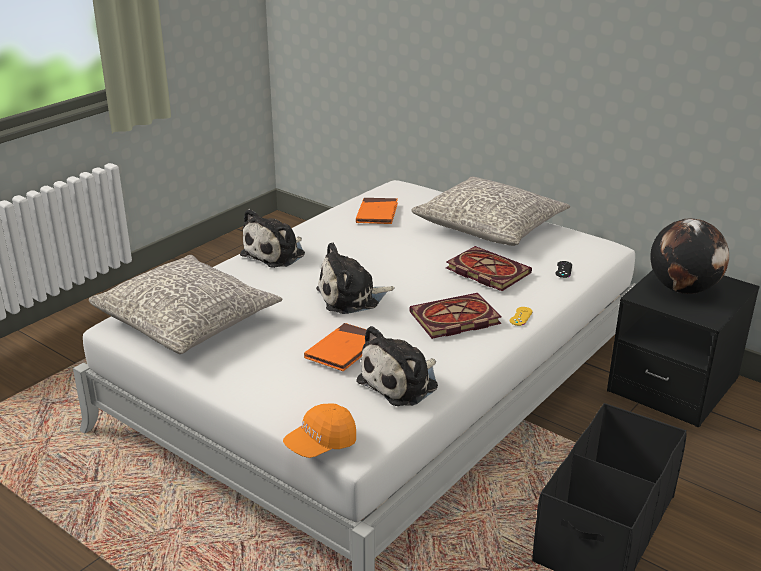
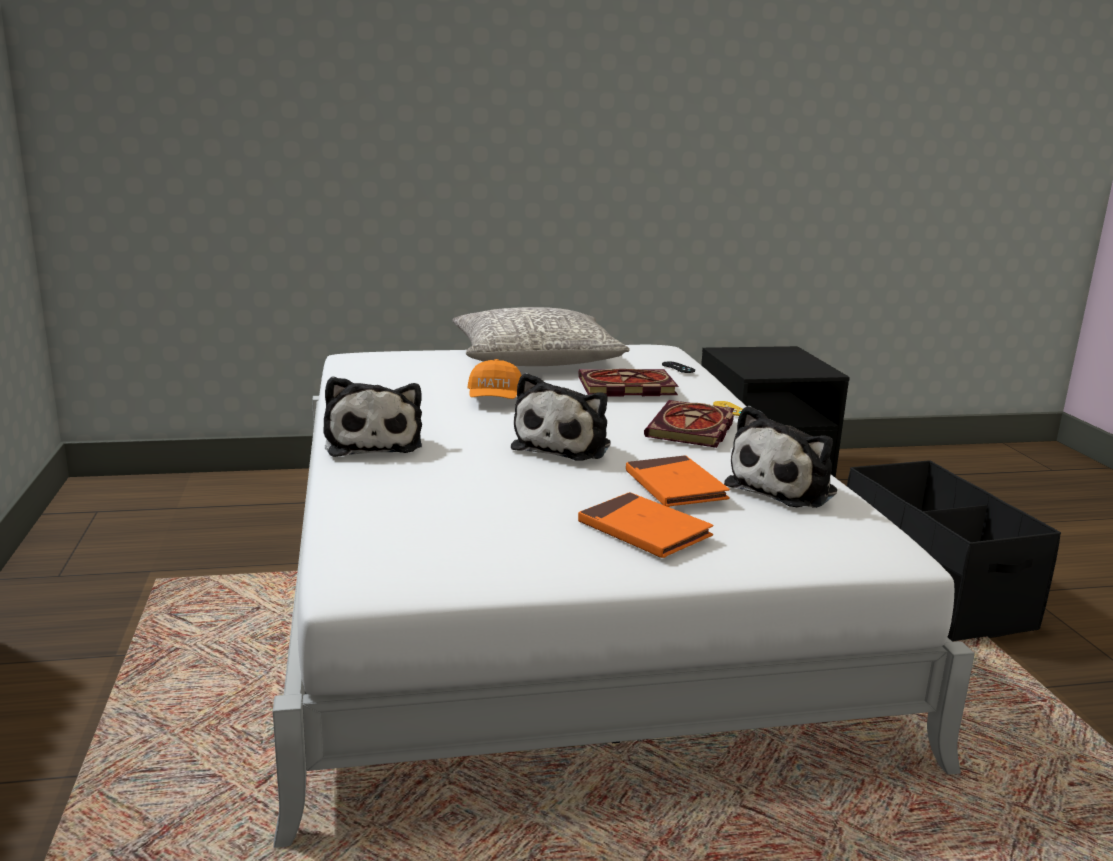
camera: 50 degrees left, 10 degrees down
(188, 321) = (439, 537): grey pillow -> none
(321, 444) = (868, 563): orange cap -> orange cap (494, 399)
(377, 214) = (395, 380): orange book -> orange book (644, 531)
(402, 383) = (785, 488): plush toy -> plush toy turned 45 degrees clockwise
(683, 289) = (764, 361): globe -> none

